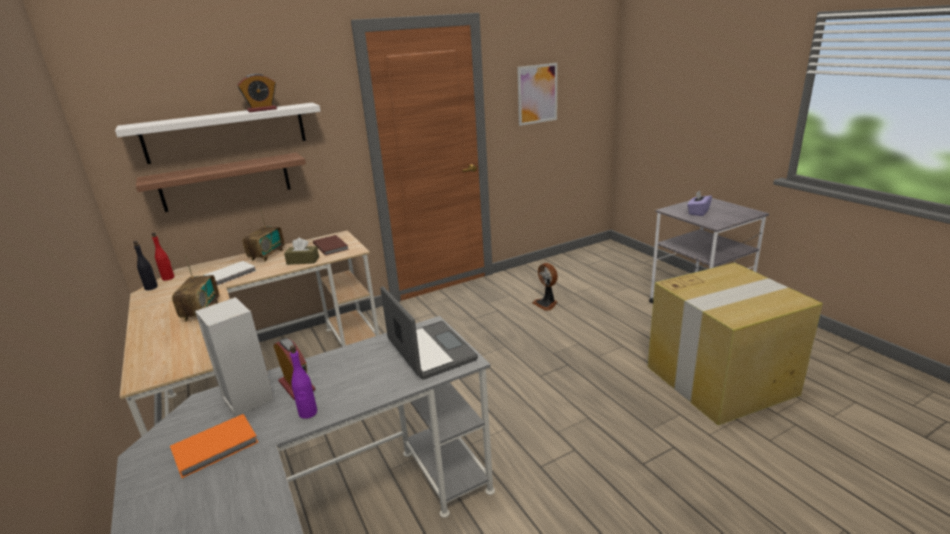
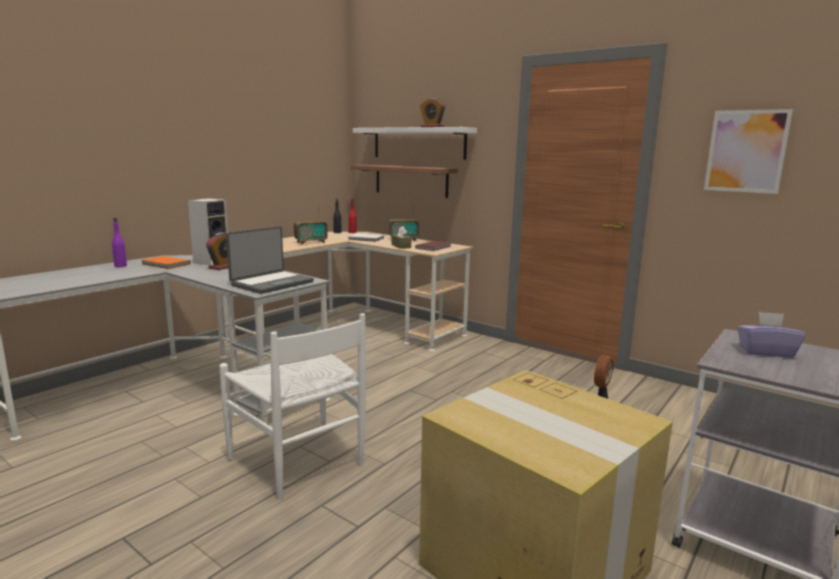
camera: 65 degrees right, 10 degrees down
(308, 413) = (194, 272): purple bottle -> purple bottle (120, 266)
(567, 469) = (300, 460): none -> white chair

